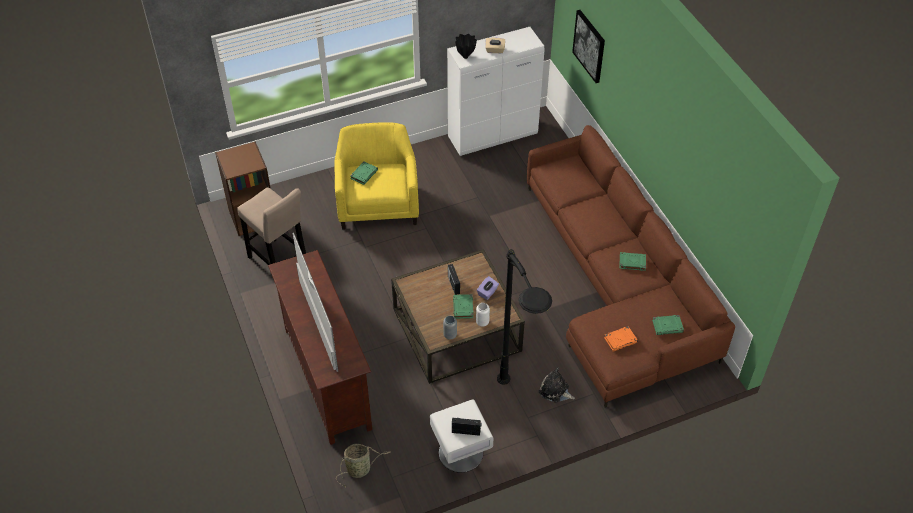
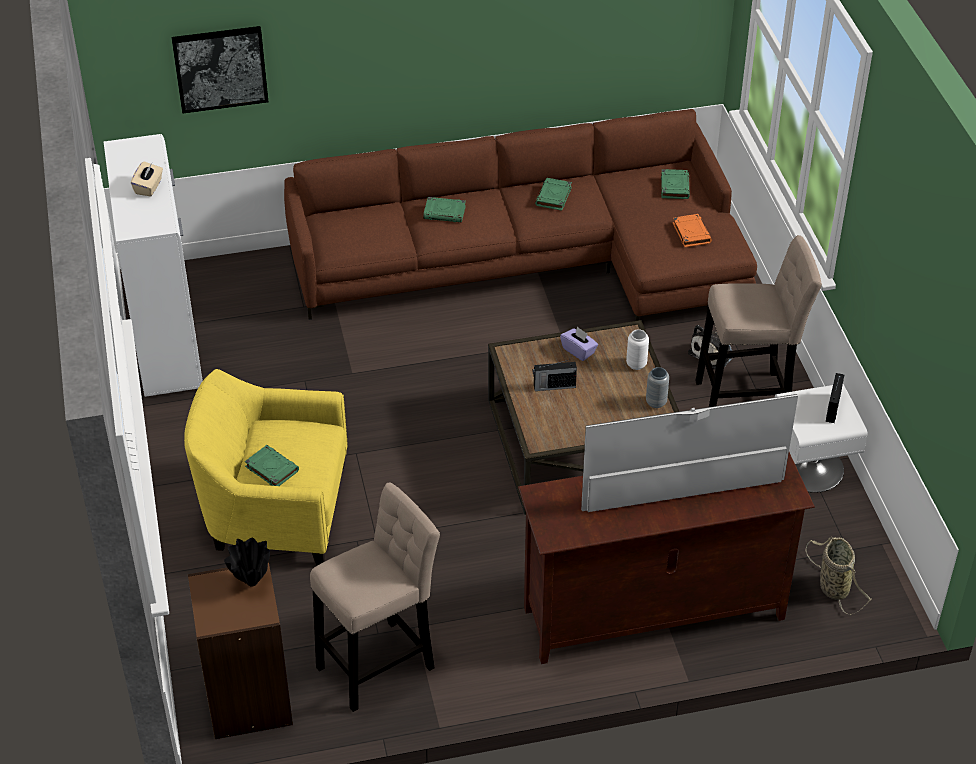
camera: 80 degrees left, 5 degrees down
(463, 308) = (604, 381): green book -> green book (445, 212)
(465, 56) = (150, 222): black vase -> black vase (251, 581)
(517, 413) = (748, 397): black floor lamp -> beige stool

